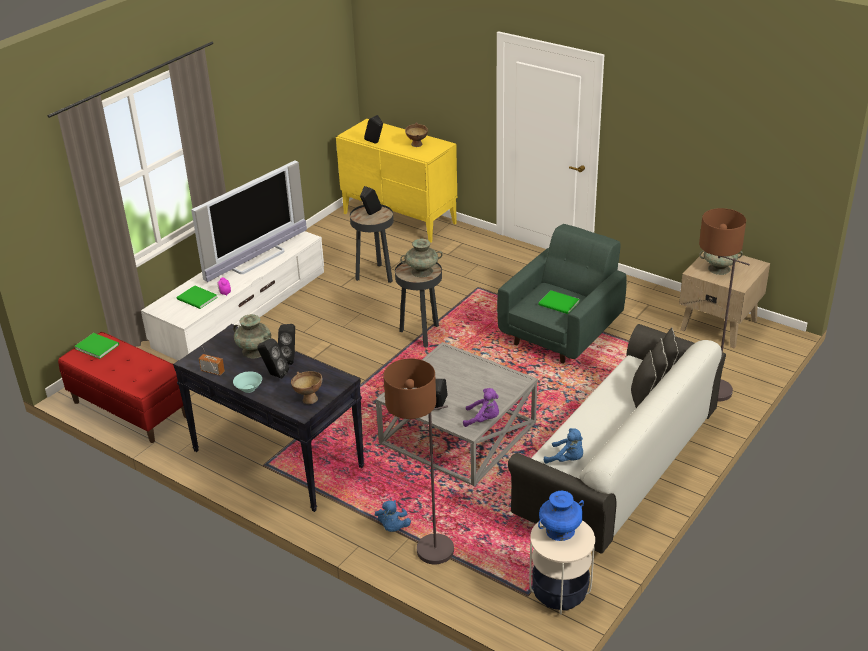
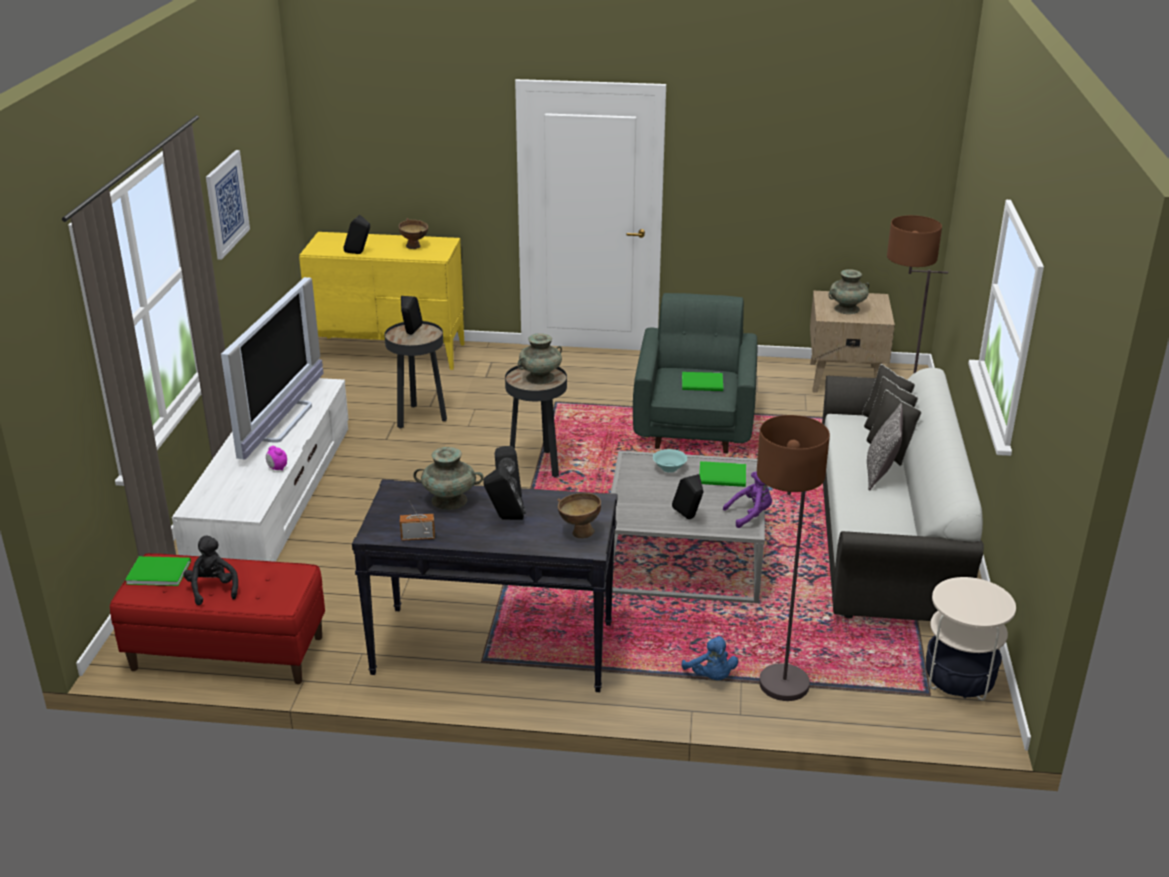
camera: 30 degrees left, 5 degrees down
(115, 367) = (213, 589): none -> black plush toy
(197, 299) = (244, 484): green book -> green book (723, 476)
(248, 389) = (489, 543): turquoise bowl -> turquoise bowl (669, 468)
(255, 98) = (226, 204): none -> picture
(560, 530) = (964, 594): blue vase -> none
(567, 459) = (879, 528): blue plush toy -> none
(614, 416) = (880, 474): none -> pillow

